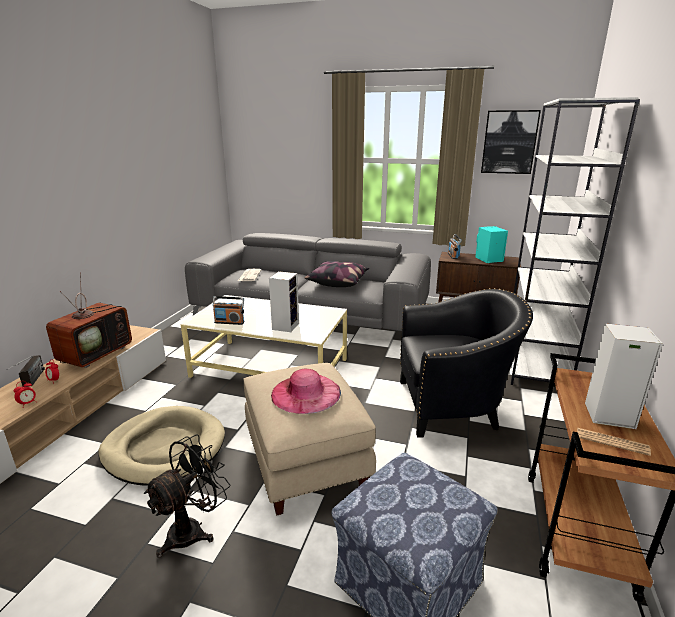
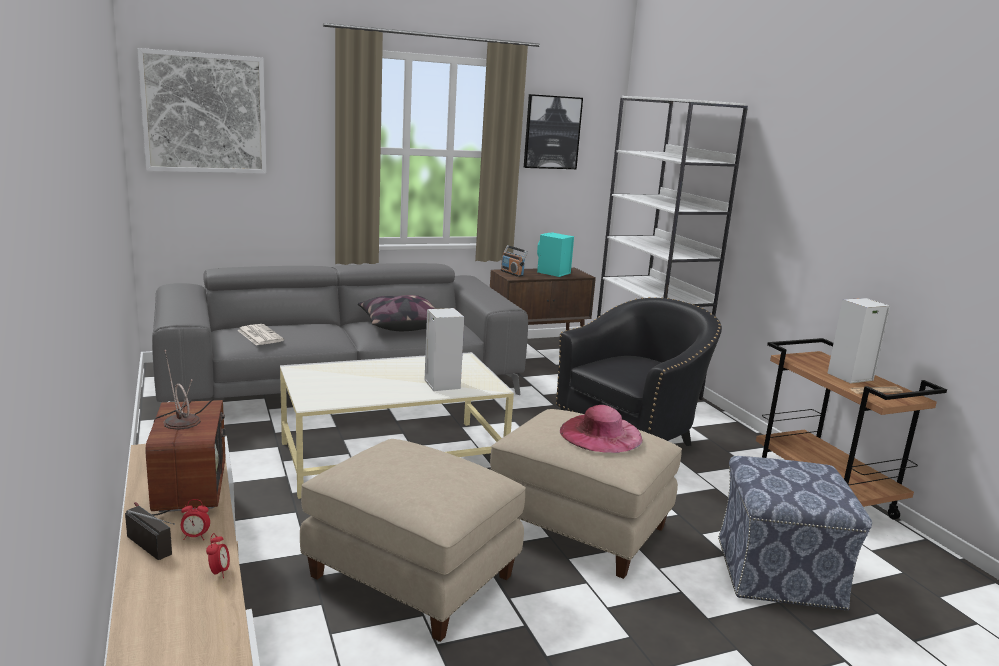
camera: 40 degrees left, 5 degrees down
(164, 448) = (410, 577): beige dog bed -> beige ottoman
(193, 529) = (570, 624): black fan -> none
(229, 322) = (363, 395): radio -> none
(262, 138) = (204, 113): none -> picture

